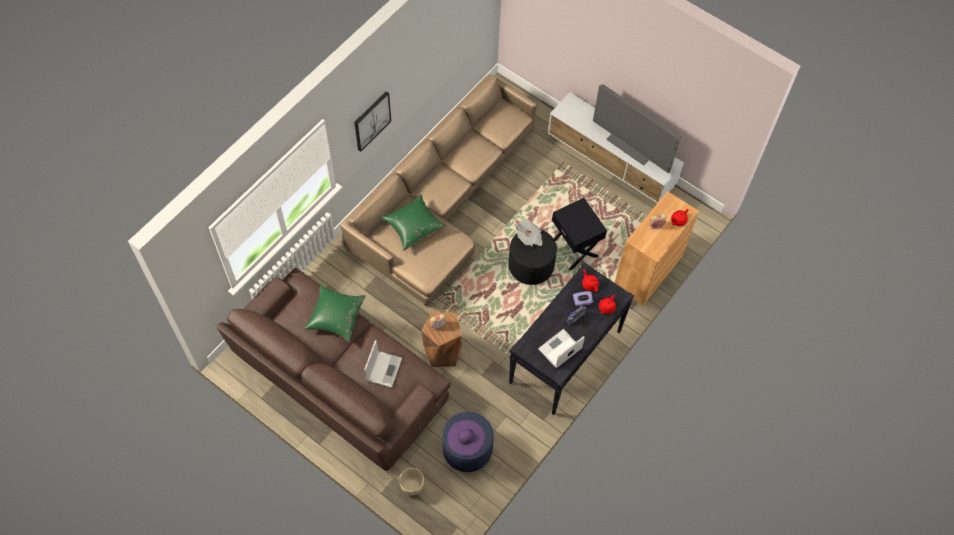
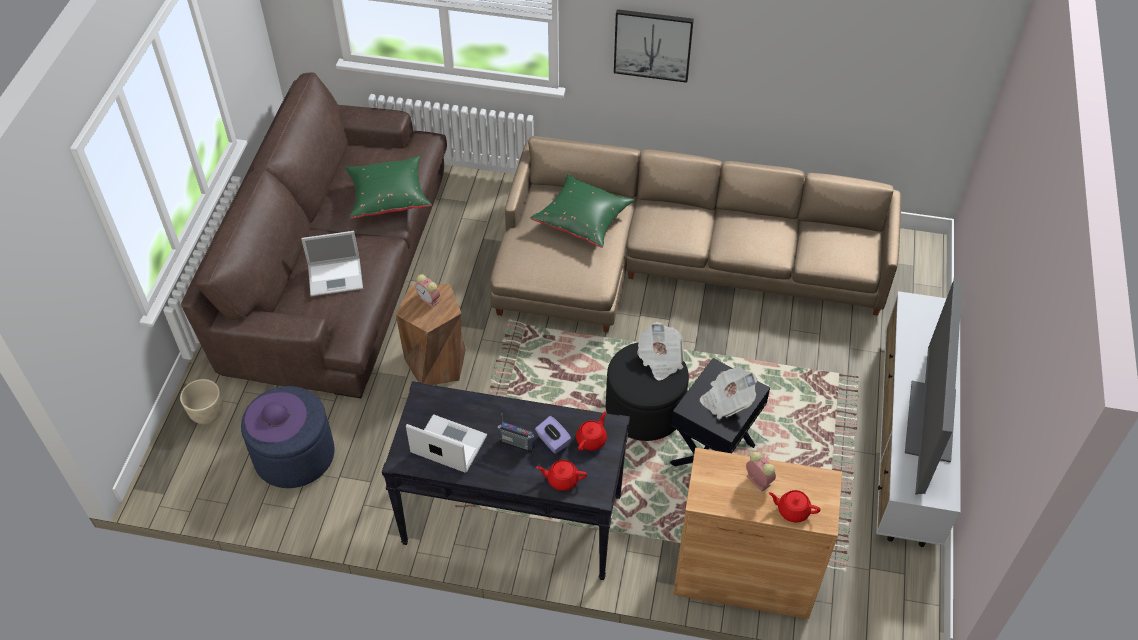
camera: 65 degrees right, 10 degrees down
(582, 219) = (727, 401): none -> newspaper

